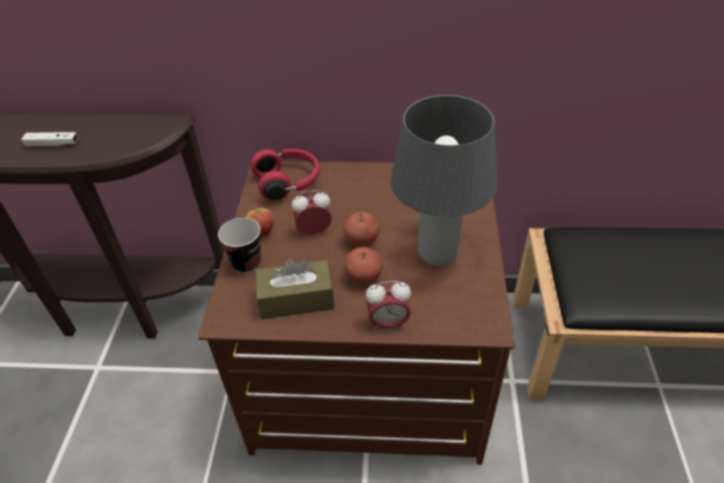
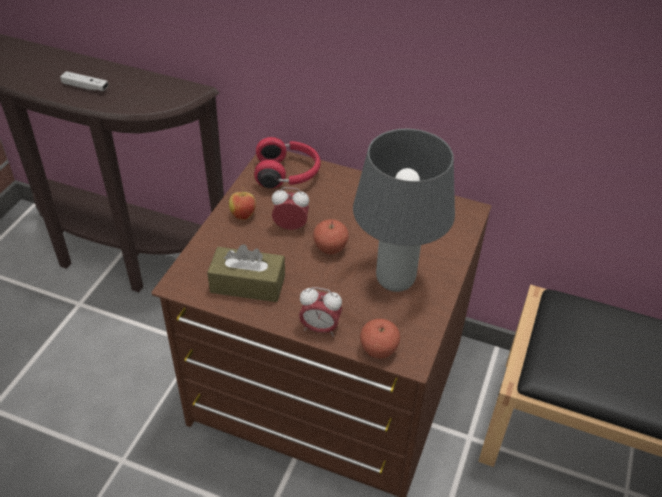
camera: 15 degrees right, 0 degrees up
(247, 263) = (218, 240): cup -> none
(364, 278) = (316, 282): apple -> apple (378, 350)

